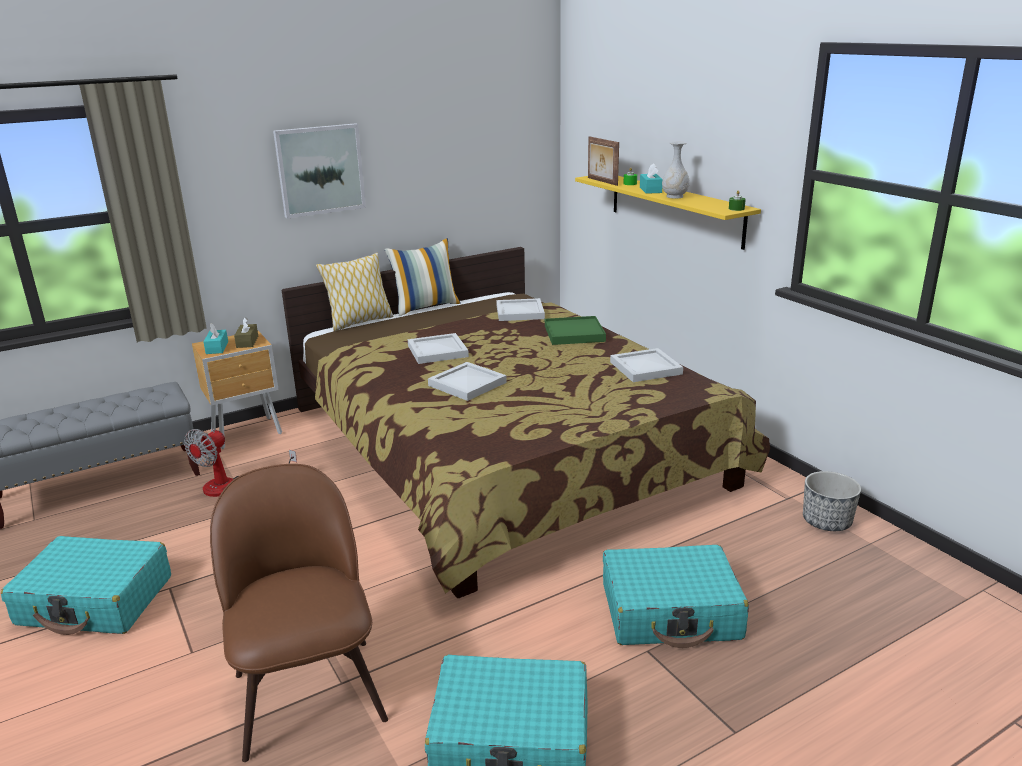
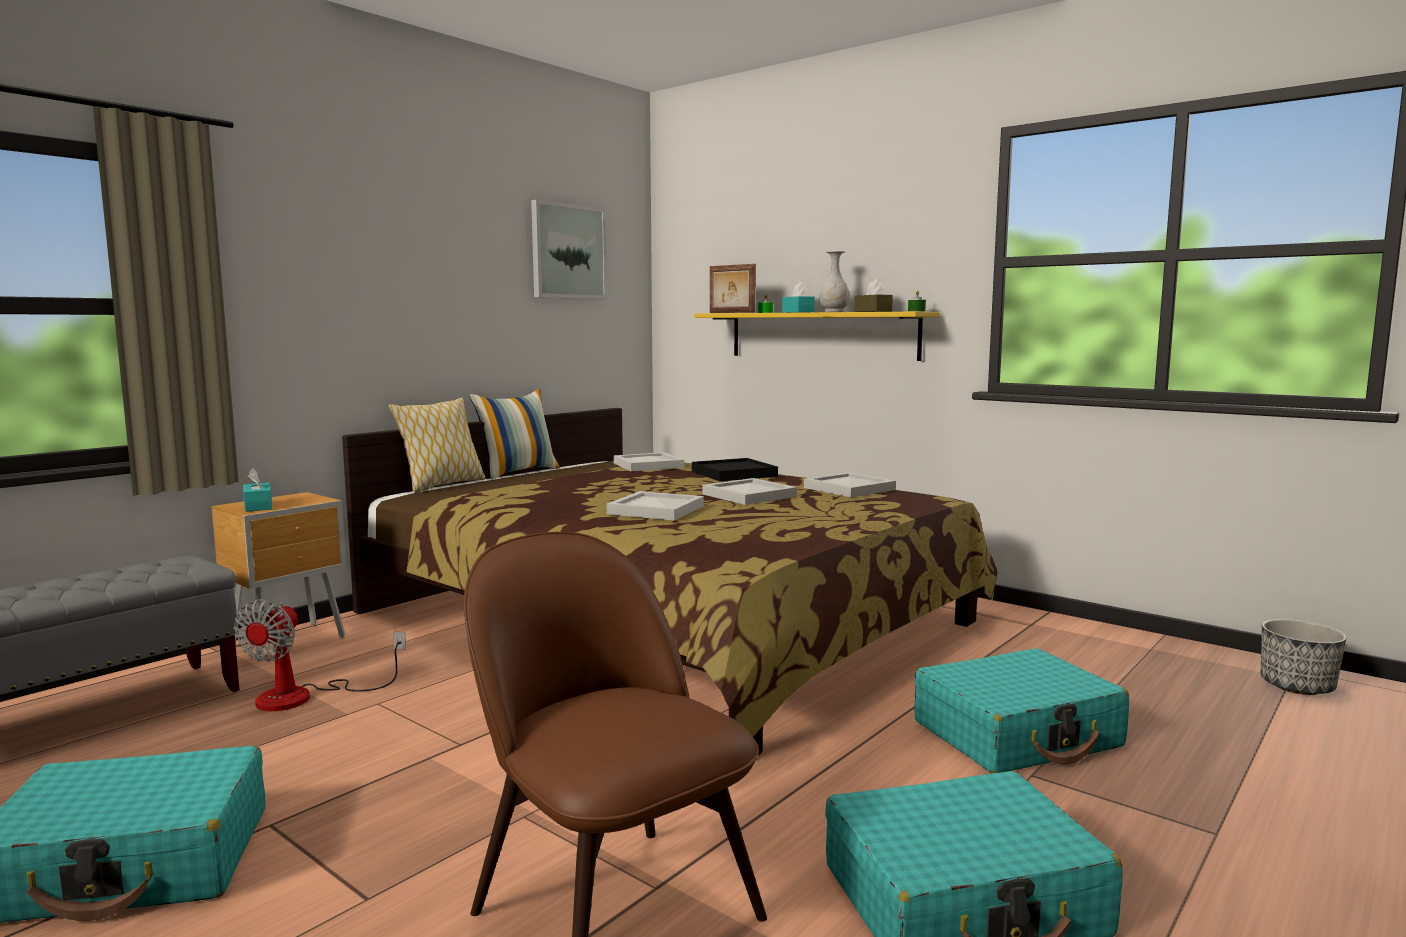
camera: 20 degrees left, 15 degrees down
(247, 342) = (301, 500): brown tissue box -> brown tissue box (873, 311)
(320, 170) = (397, 283): picture -> picture (568, 252)
(438, 351) = (584, 492): white tray -> white tray (749, 495)
(574, 333) = (734, 474): green tray -> black tray
(827, 522) = (1090, 638): planter -> planter (1297, 687)

